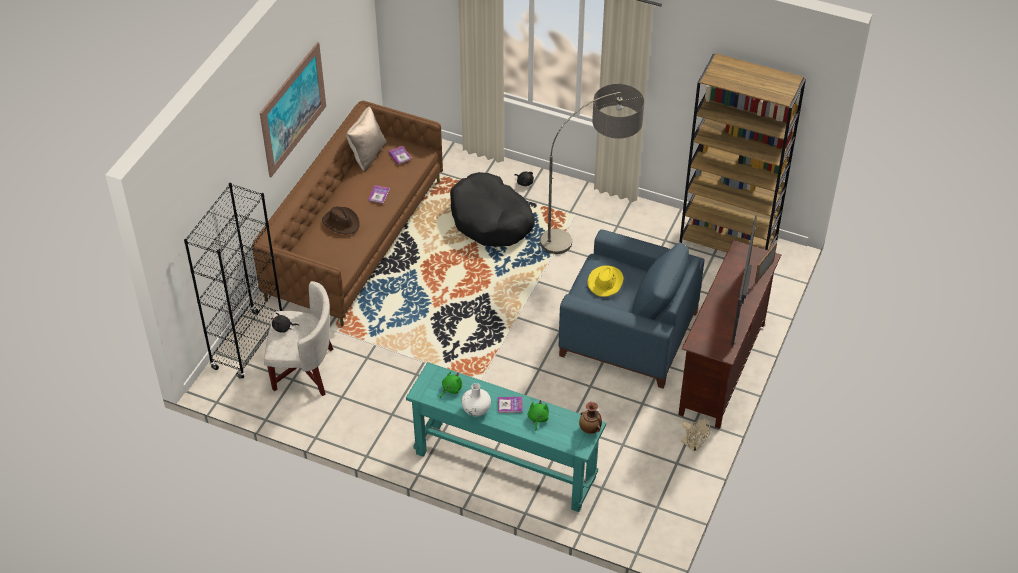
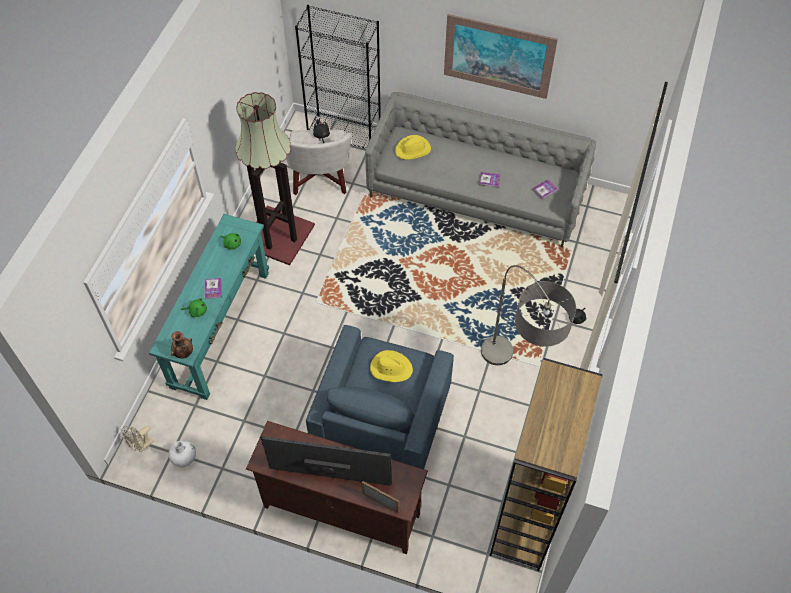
camera: 85 degrees right, 10 degrees up
(323, 250) = (413, 149): none -> yellow hat
(341, 222) = (449, 157): brown hat -> none
(355, 238) = (476, 193): brown sofa -> grey sofa
(367, 155) = (542, 165): beige pillow -> none
(381, 412) = (278, 234): none -> floor lamp
(476, 409) = (208, 264): white vase -> white vase (184, 458)
(491, 219) = (518, 294): black dog bed -> none
(693, 445) = (243, 483): beige fan -> beige fan (141, 446)

